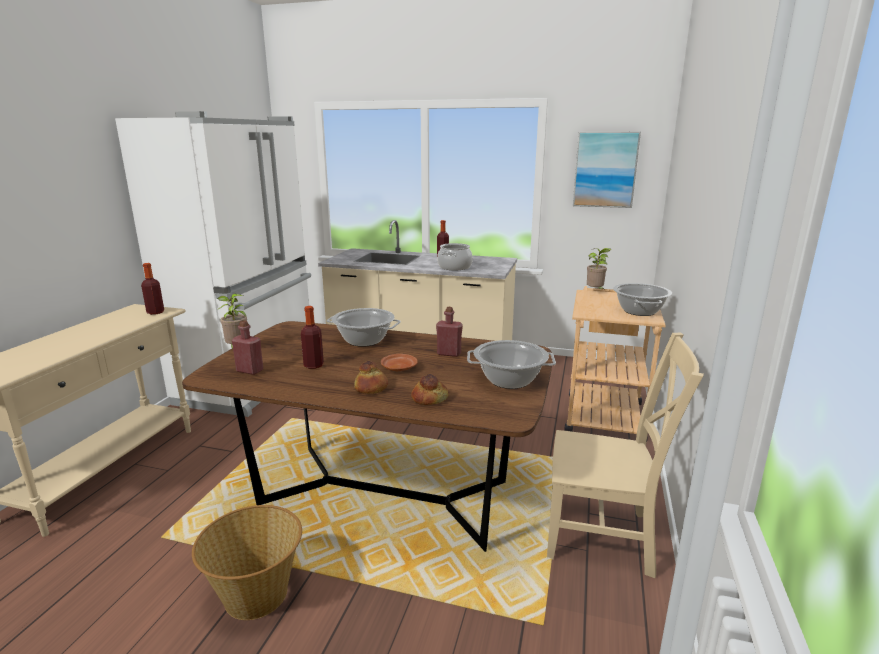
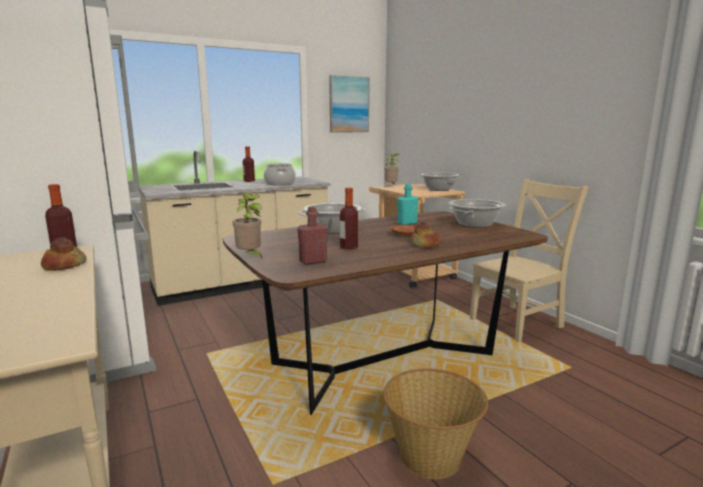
camera: 45 degrees left, 5 degrees down
(429, 398) = (469, 239): bread -> bread (64, 266)
(449, 353) = (407, 223): red bottle -> turquoise bottle

